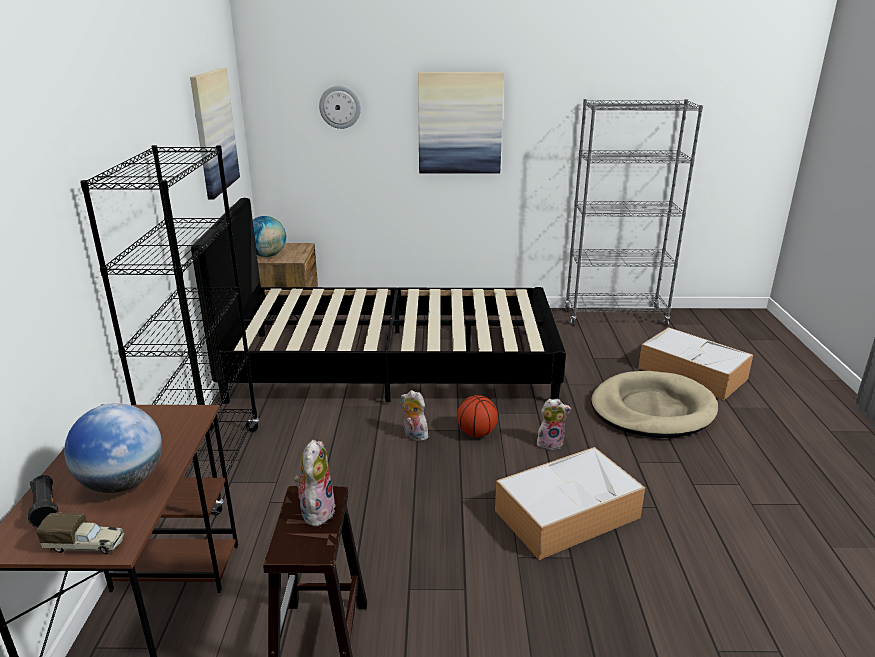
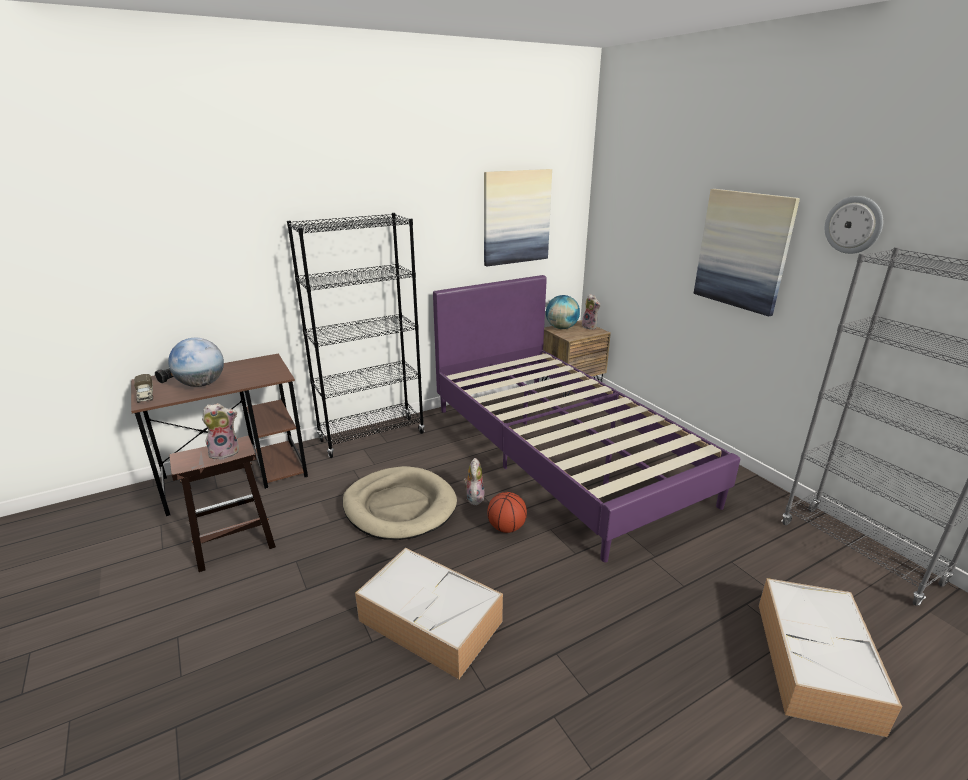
camera: 60 degrees right, 0 degrees up
(340, 107) = (648, 215): wall clock -> wall clock (853, 225)
(393, 366) = (561, 451): black bed -> purple bed
(550, 443) = (532, 577): plush toy -> plush toy (590, 327)
(652, 409) = (676, 641): beige dog bed -> beige dog bed (400, 506)

